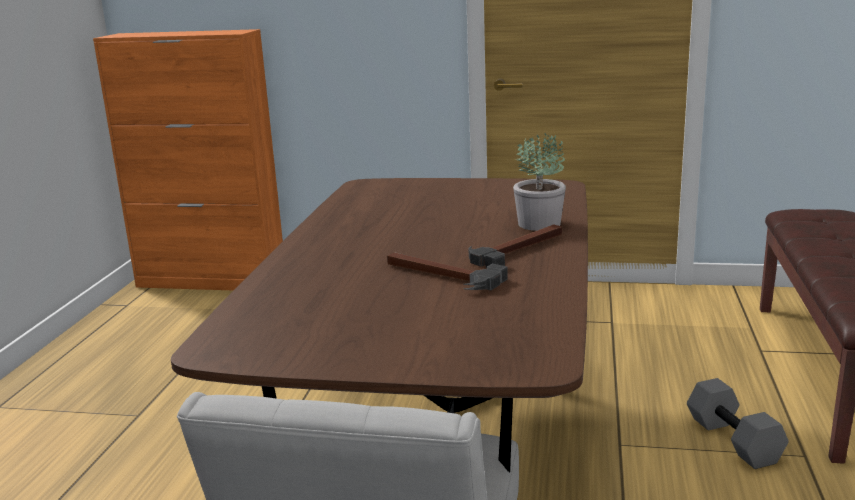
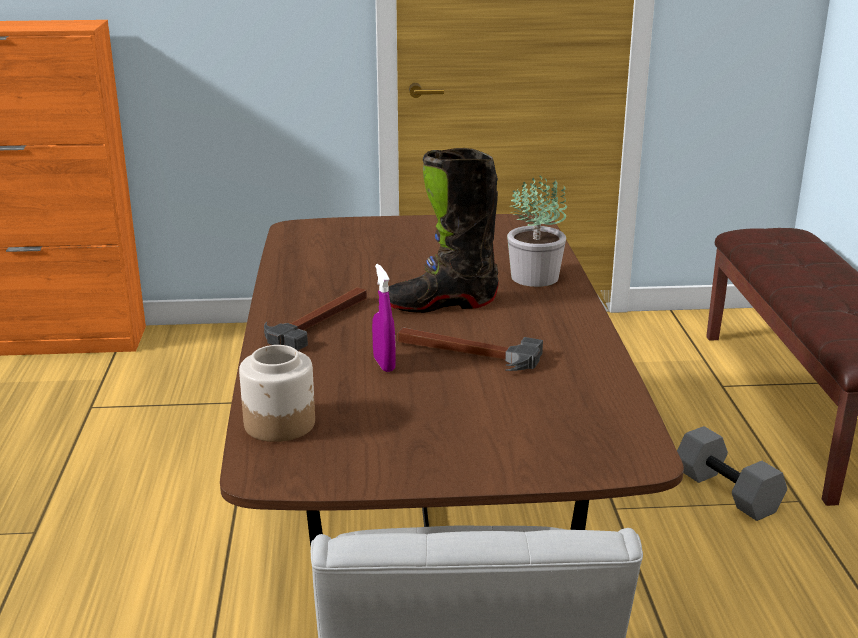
camera: 15 degrees left, 5 degrees up
(250, 316) = (280, 423): none -> jar
(365, 280) = (384, 364): none -> purple spray bottle
(443, 239) = (440, 304): none -> black boot
(518, 249) = (531, 313): hammer -> hammer (319, 321)

